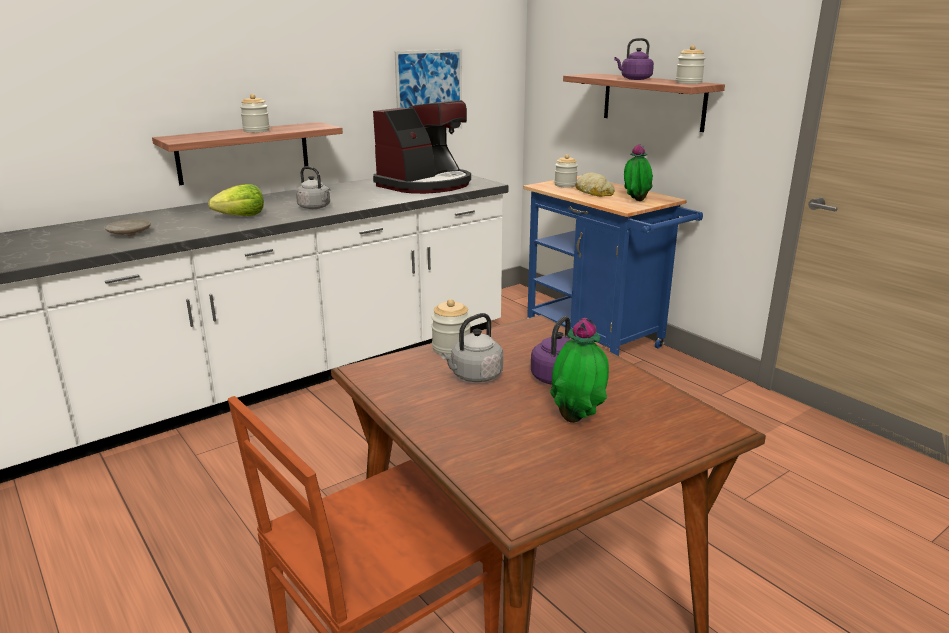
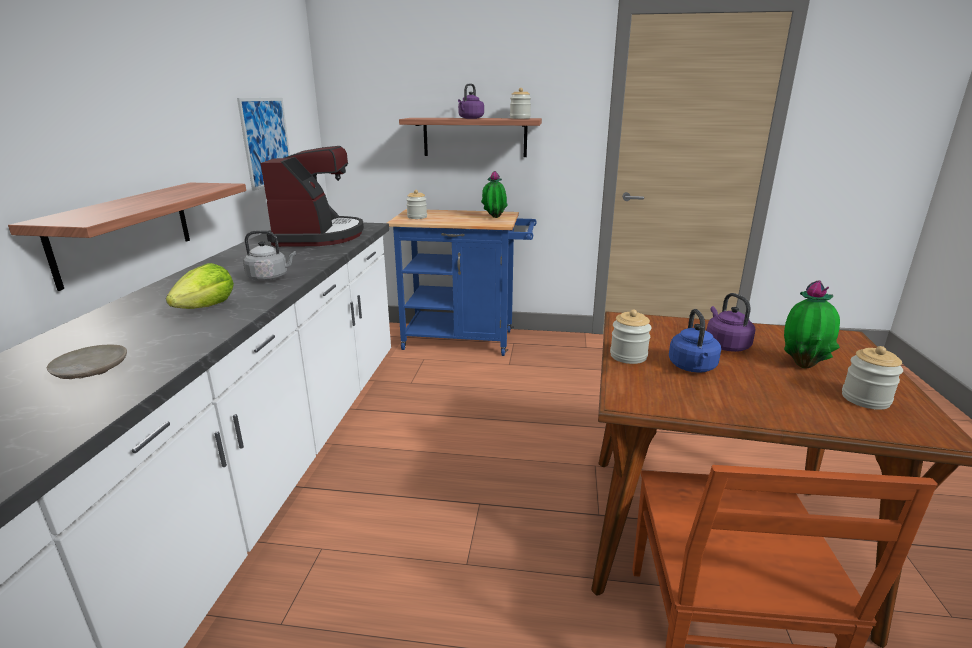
camera: 45 degrees left, 0 degrees up
(256, 131) = (153, 198): jar -> jar (865, 399)
(474, 376) = (692, 367): grey kettle -> blue kettle
(594, 192) = (450, 217): bread -> none

